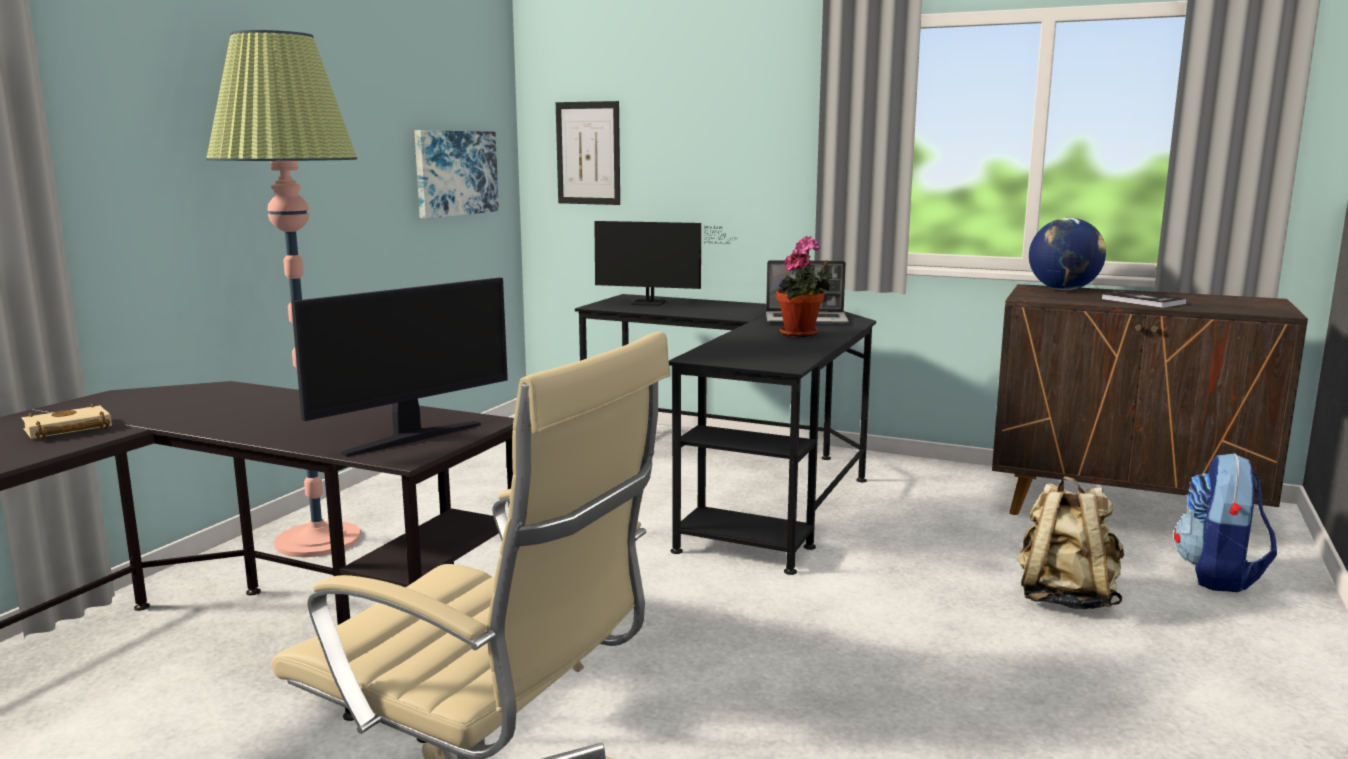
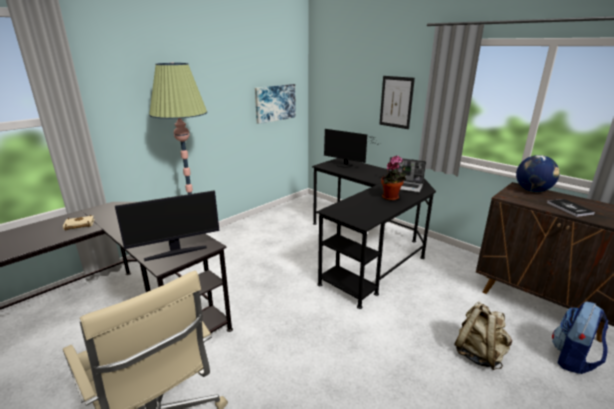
camera: 20 degrees right, 10 degrees up
(588, 153) = (333, 94): picture -> picture (396, 102)

